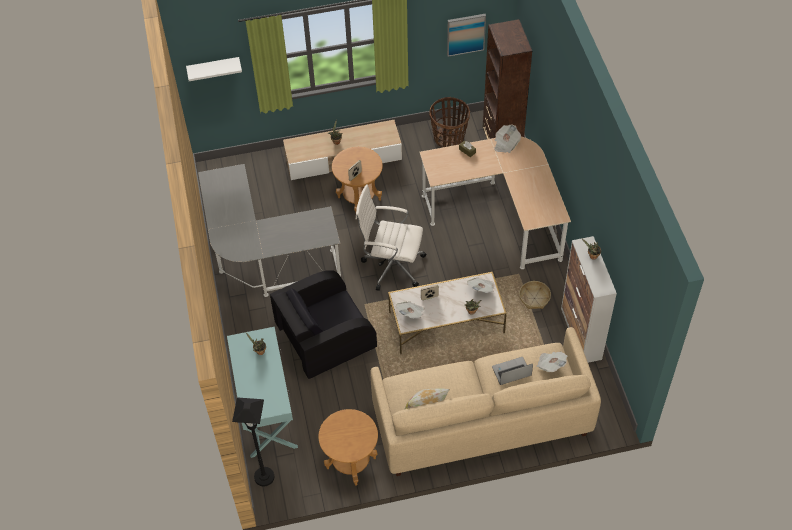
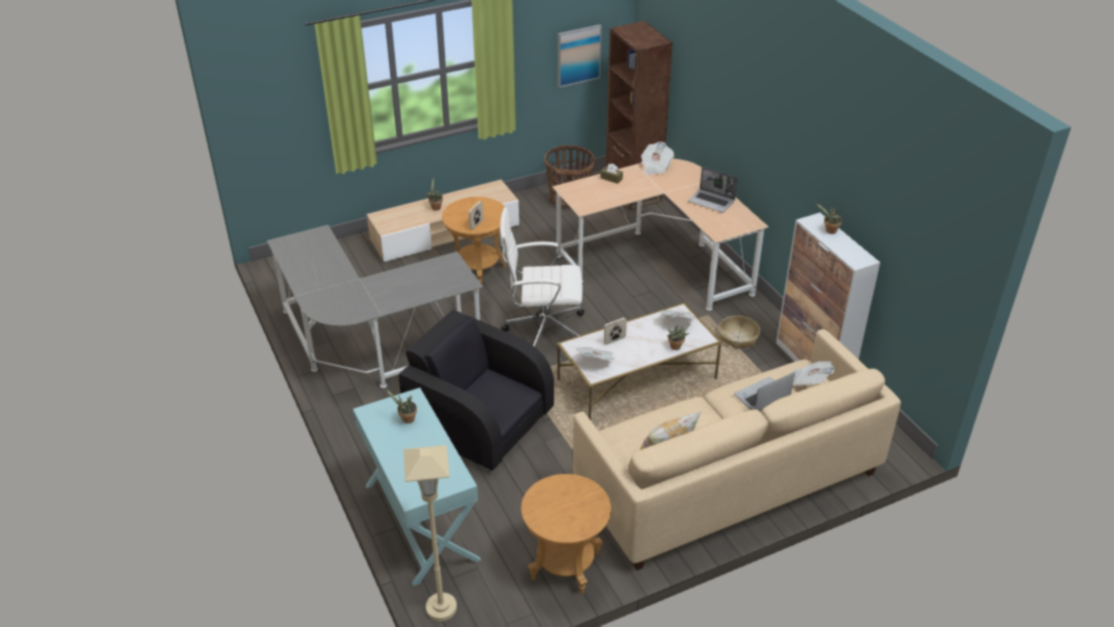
camera: 15 degrees left, 15 degrees down
(214, 68) = (273, 107): white shelf -> none
(264, 477) = (441, 608): black floor lamp -> beige floor lamp
(325, 337) = (479, 421): black armchair -> black armchair turned 75 degrees clockwise
(537, 188) = (712, 201): none -> laptop

